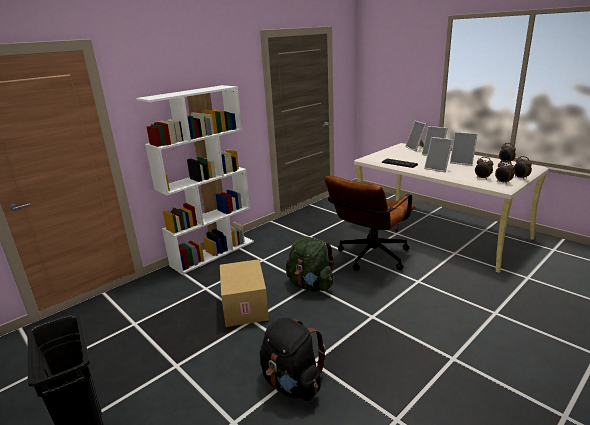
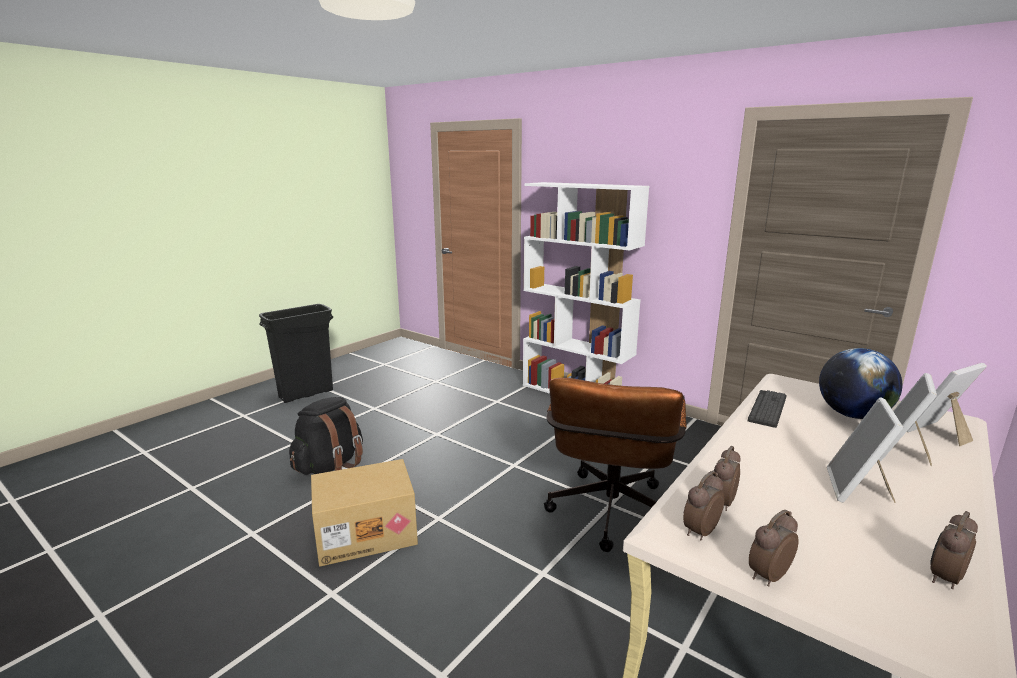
camera: 80 degrees right, 5 degrees down
(244, 306) = (463, 426): cardboard box -> cardboard box (366, 532)
(310, 285) = (512, 465): green backpack -> none
(370, 258) = (609, 517): brown office chair -> brown office chair turned 105 degrees counterclockwise
(403, 154) = (852, 415): none -> globe
(438, 168) = (763, 449): picture frame -> none

